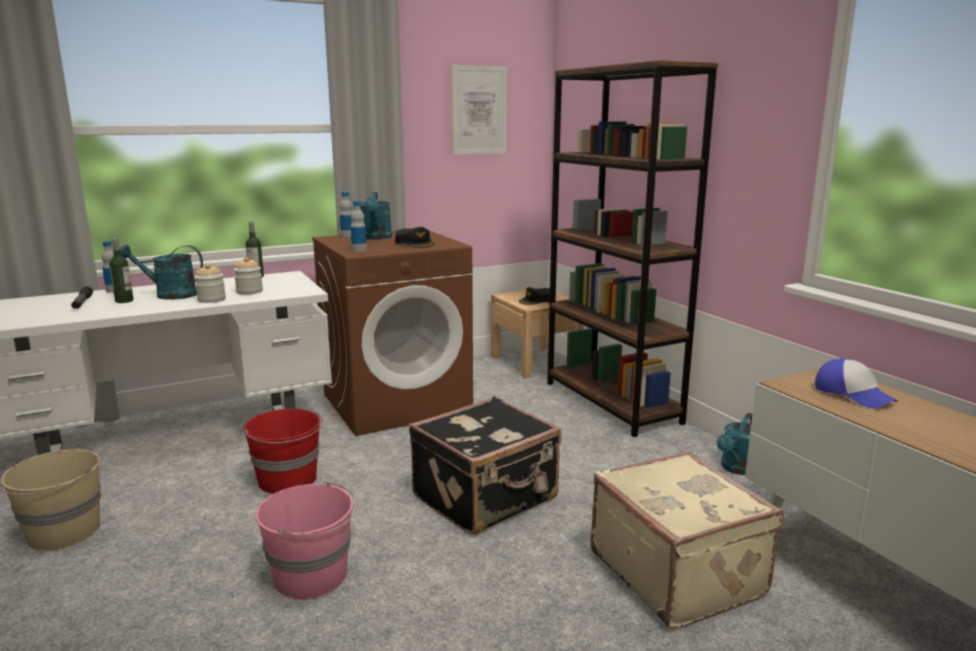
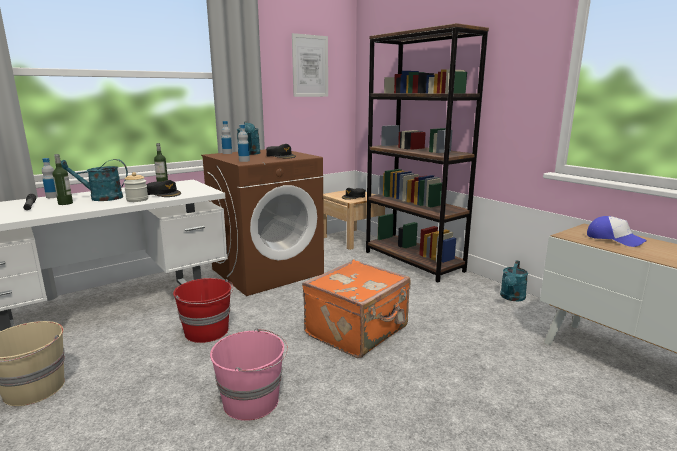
camera: 10 degrees left, 0 degrees up
(249, 291) = (164, 193): jar -> black cap
(487, 498) = (358, 331): black suitcase -> orange suitcase
(678, 573) = (508, 370): beige suitcase -> none

